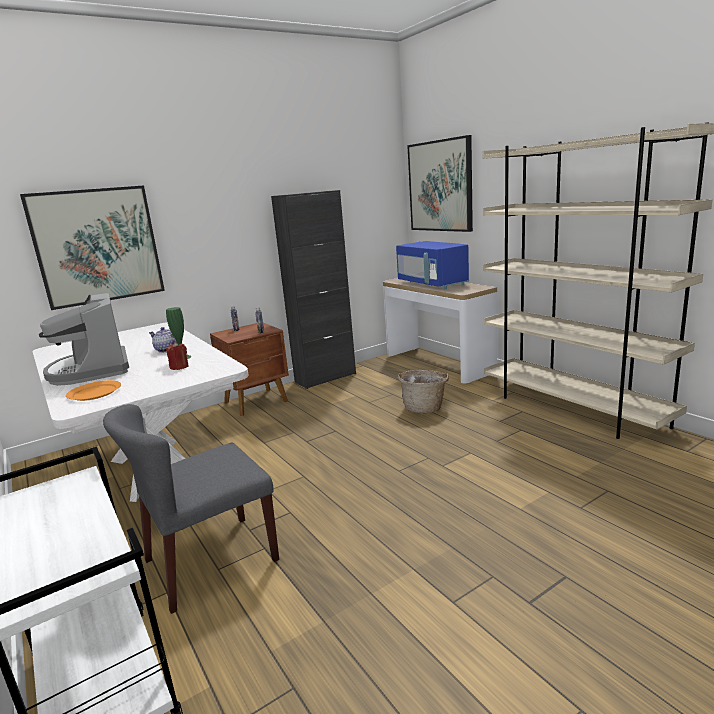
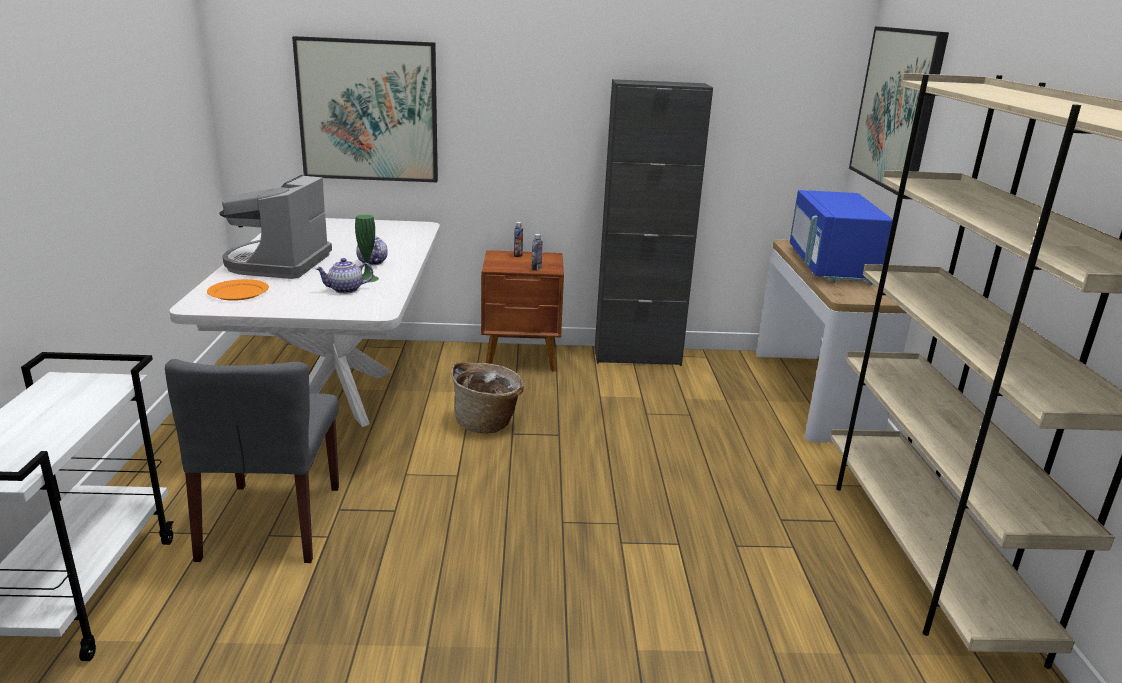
camera: 30 degrees right, 5 degrees up
(179, 367) = (345, 290): red candle -> teapot
(210, 561) = (272, 522): grey chair -> grey chair turned 90 degrees counterclockwise
(424, 408) = (704, 452): basket -> basket (487, 423)

